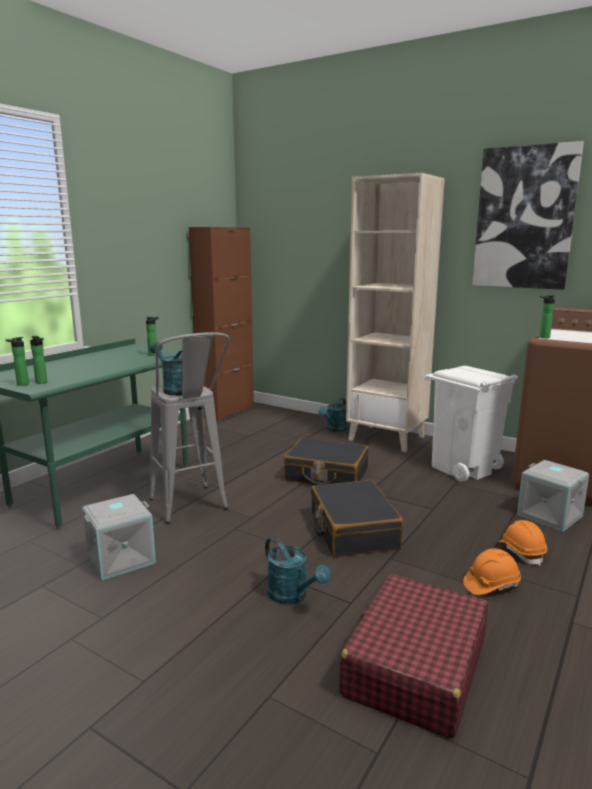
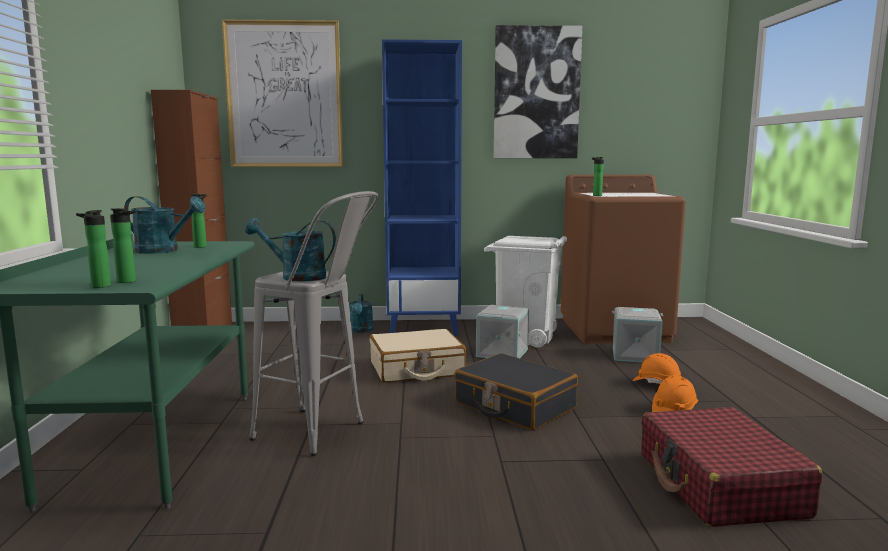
camera: 35 degrees left, 5 degrees down
(121, 558) = (313, 506): grey storage box -> grey storage box (501, 352)
(293, 596) = (550, 472): turquoise watering can -> turquoise watering can (164, 251)
(300, 223) = (284, 95): none -> picture
(326, 475) = (416, 369): black suitcase -> beige suitcase
(387, 438) = (424, 328): beige bookcase -> blue bookcase

